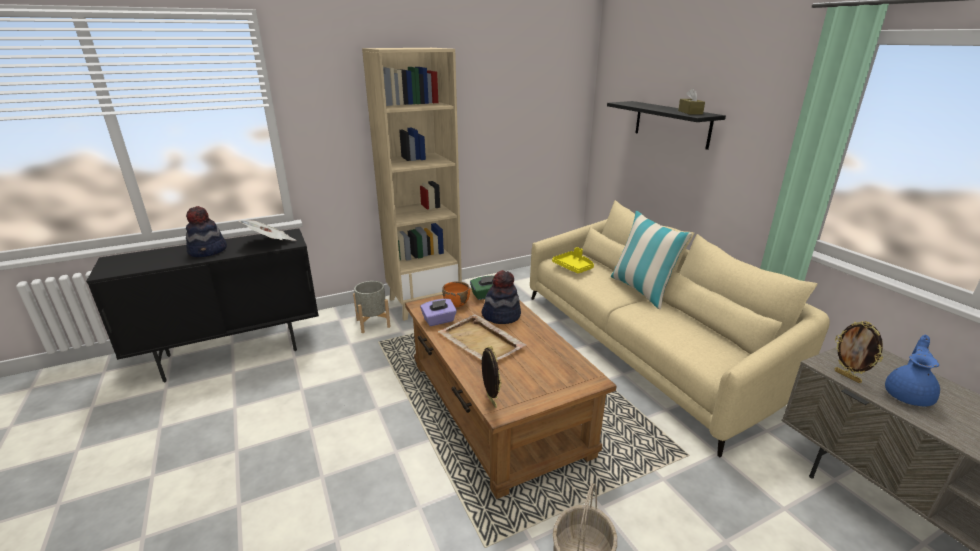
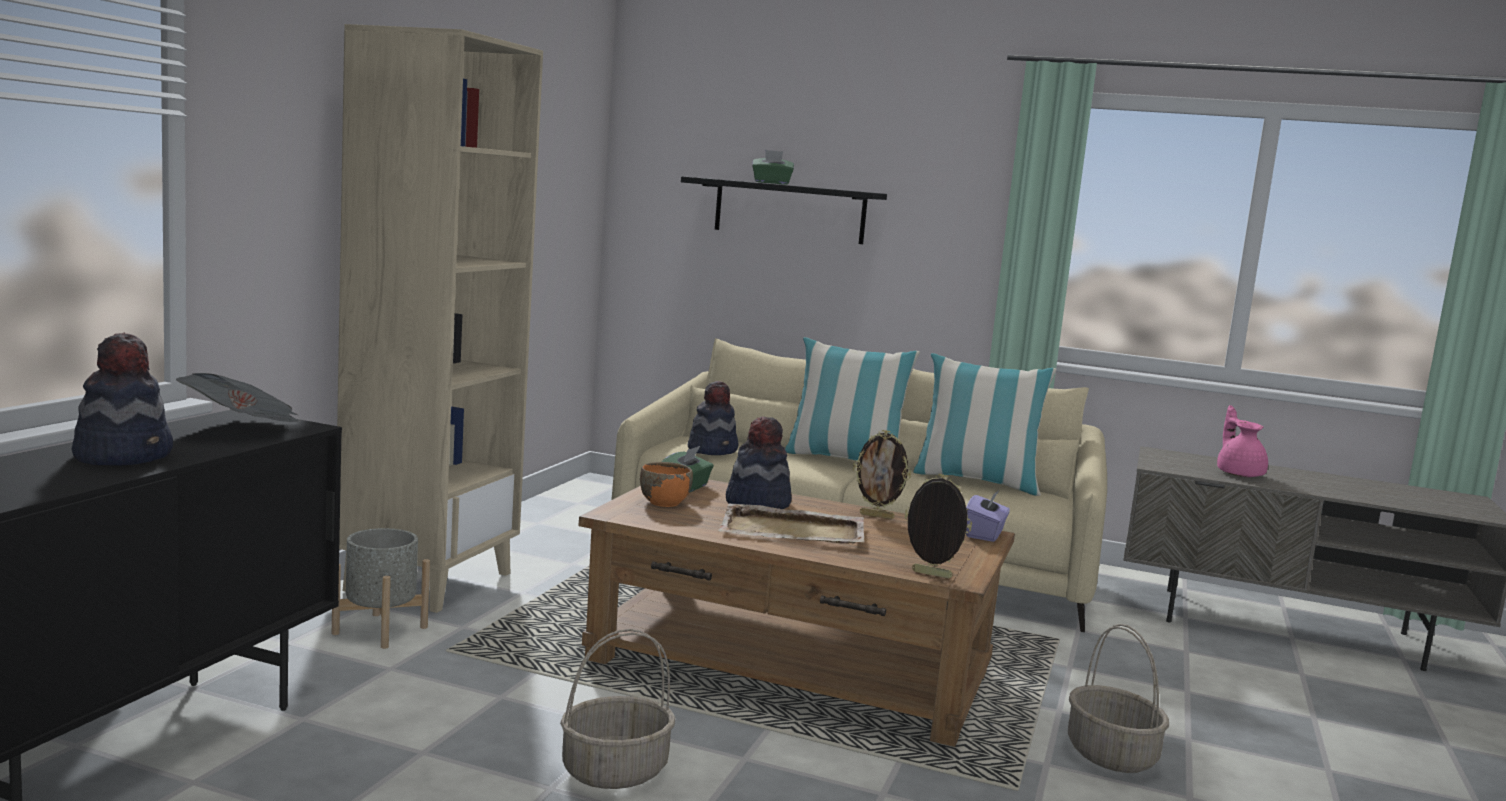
camera: 45 degrees left, 15 degrees down
(342, 431) = (615, 770): none -> basket
(439, 320) = (685, 523): purple tissue box -> purple tissue box (985, 534)
(573, 267) = (713, 450): yellow tray -> hat
(654, 107) = (771, 183): none -> green tissue box
(690, 112) = (839, 189): brown tissue box -> none
(705, 328) = (976, 481): none -> pillow
(847, 376) = (1185, 471): picture frame -> picture frame (877, 516)
(908, 395) = (1239, 474): blue teapot -> pink teapot

